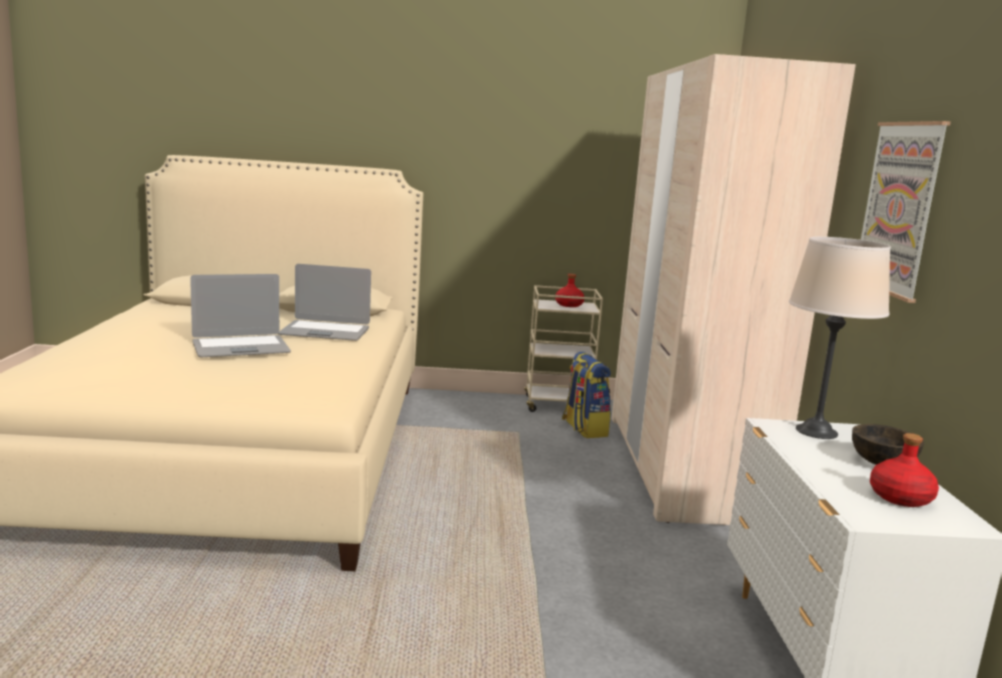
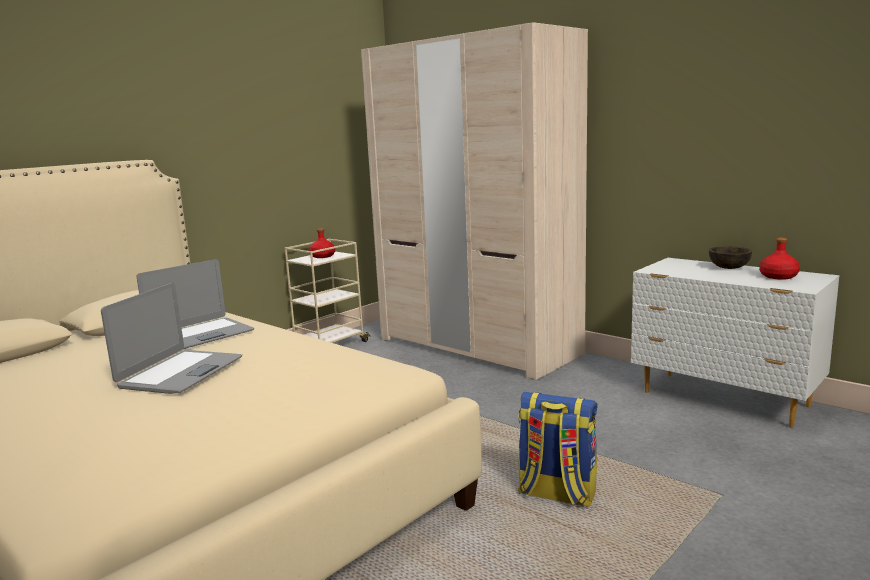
camera: 45 degrees left, 0 degrees up
(583, 429) = (380, 352): backpack -> backpack (556, 494)
(816, 431) = (671, 266): beige table lamp -> none
(899, 208) = (664, 117): picture -> none

